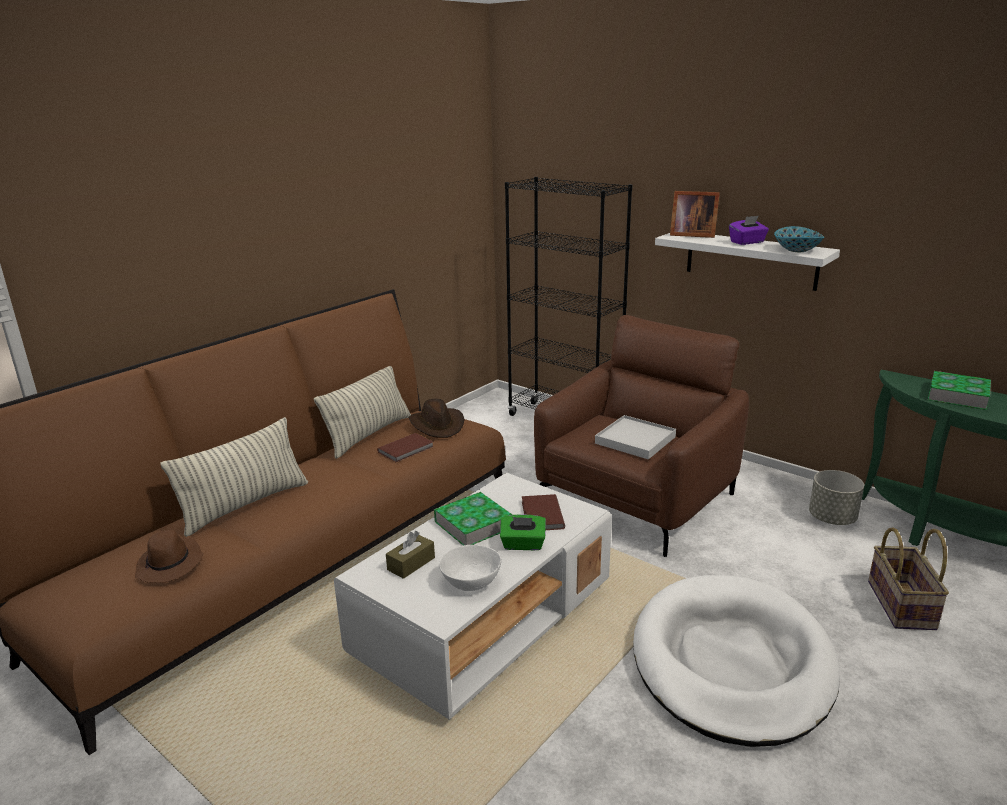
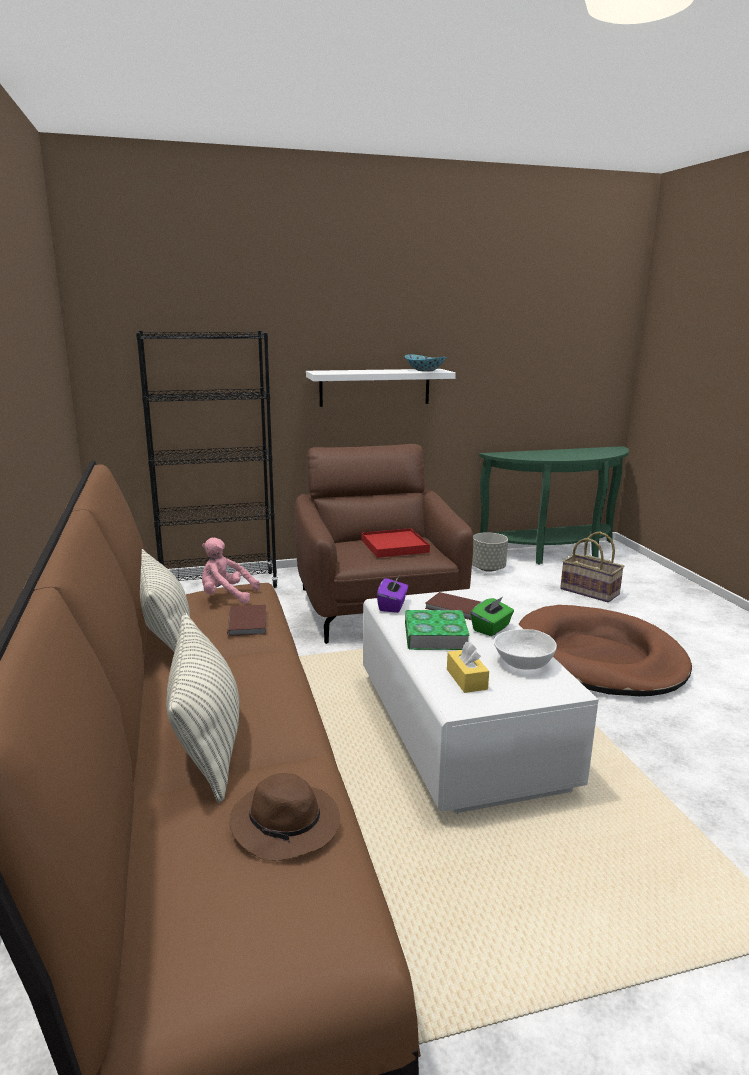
camera: 55 degrees left, 5 degrees down
(411, 564) = (466, 679): brown tissue box -> yellow tissue box
(437, 425) = (226, 596): brown hat -> pink plush toy
(635, 440) = (394, 546): white tray -> red tray
(691, 235) = (329, 371): picture frame -> none
(731, 663) = (598, 657): white dog bed -> brown dog bed
(747, 242) = (381, 370): purple tissue box -> purple tissue box (392, 606)
(958, 395) = (538, 454): book -> none

